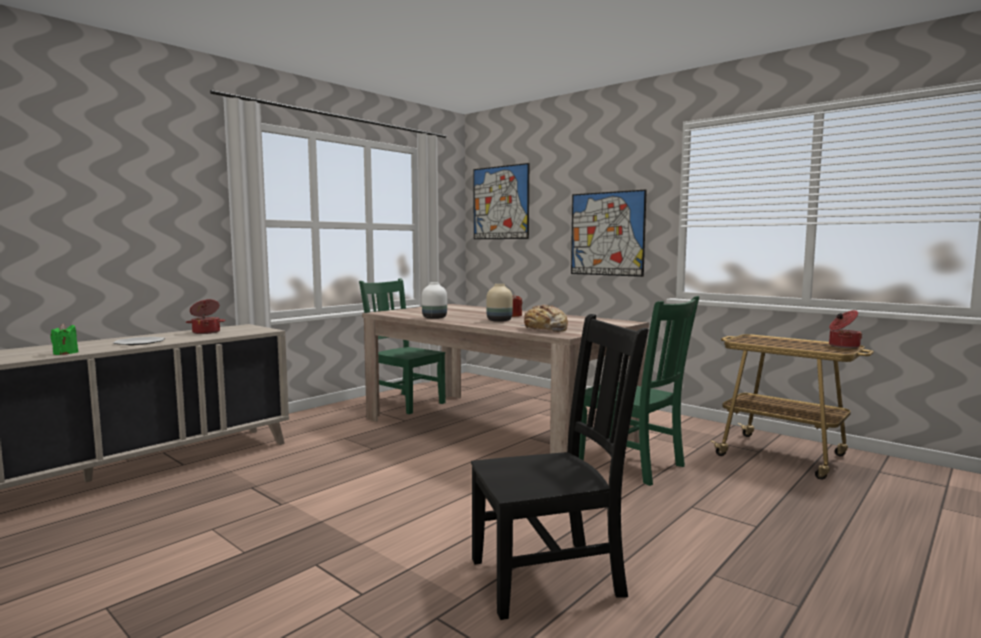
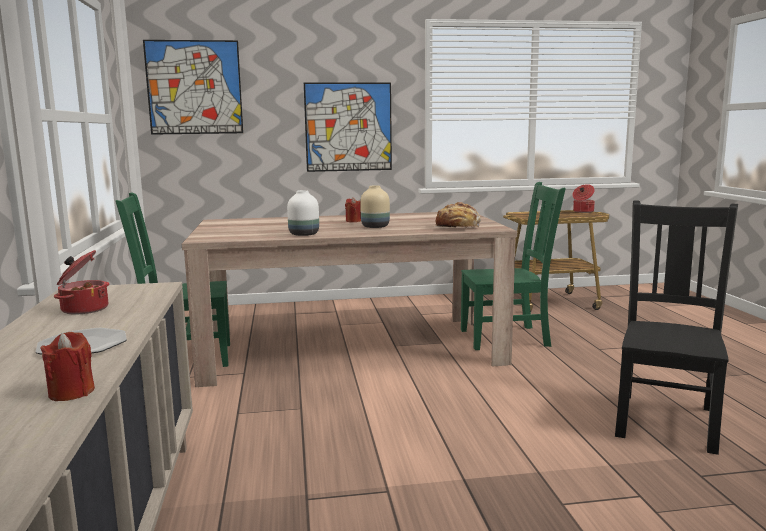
camera: 50 degrees left, 5 degrees up
(65, 353) = (71, 392): green candle -> red candle

